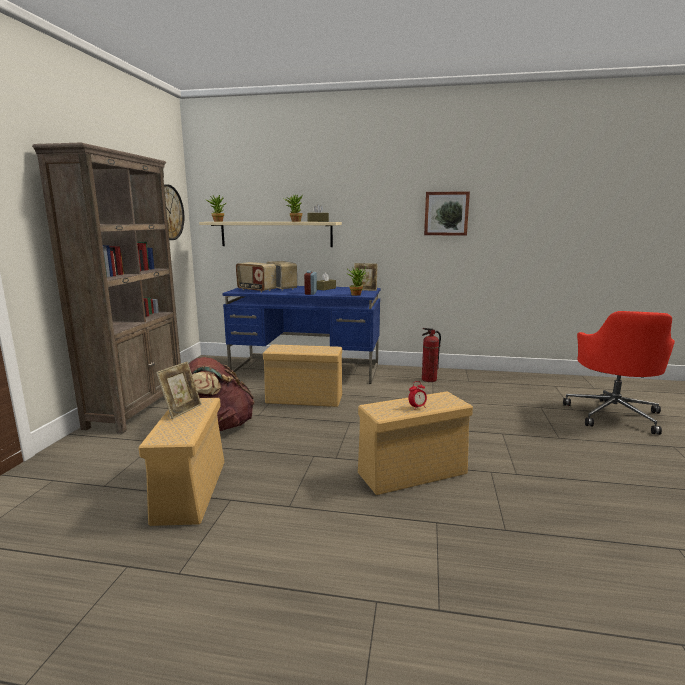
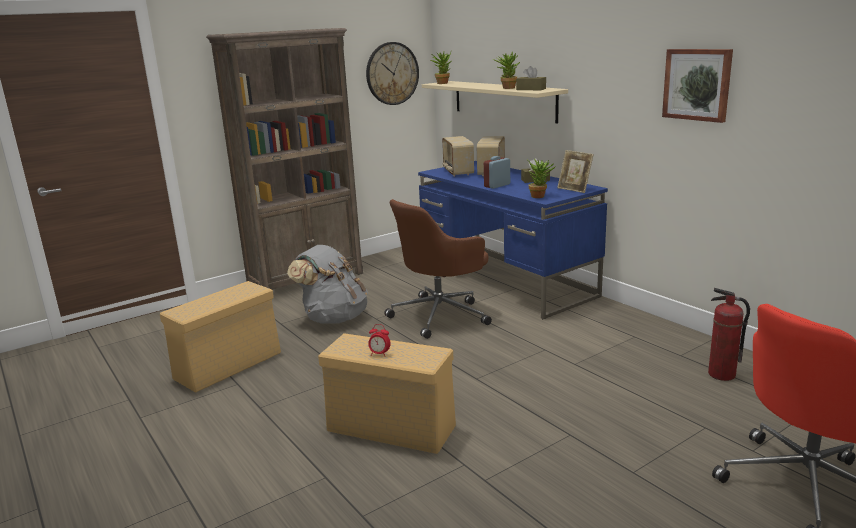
camera: 45 degrees right, 5 degrees up
(181, 410) = (229, 292): picture frame -> none
(221, 425) = (333, 318): brown backpack -> grey backpack
(303, 399) = (441, 315): beige storage box -> brown office chair
(429, 379) = (627, 336): fire extinguisher -> fire extinguisher (721, 375)

